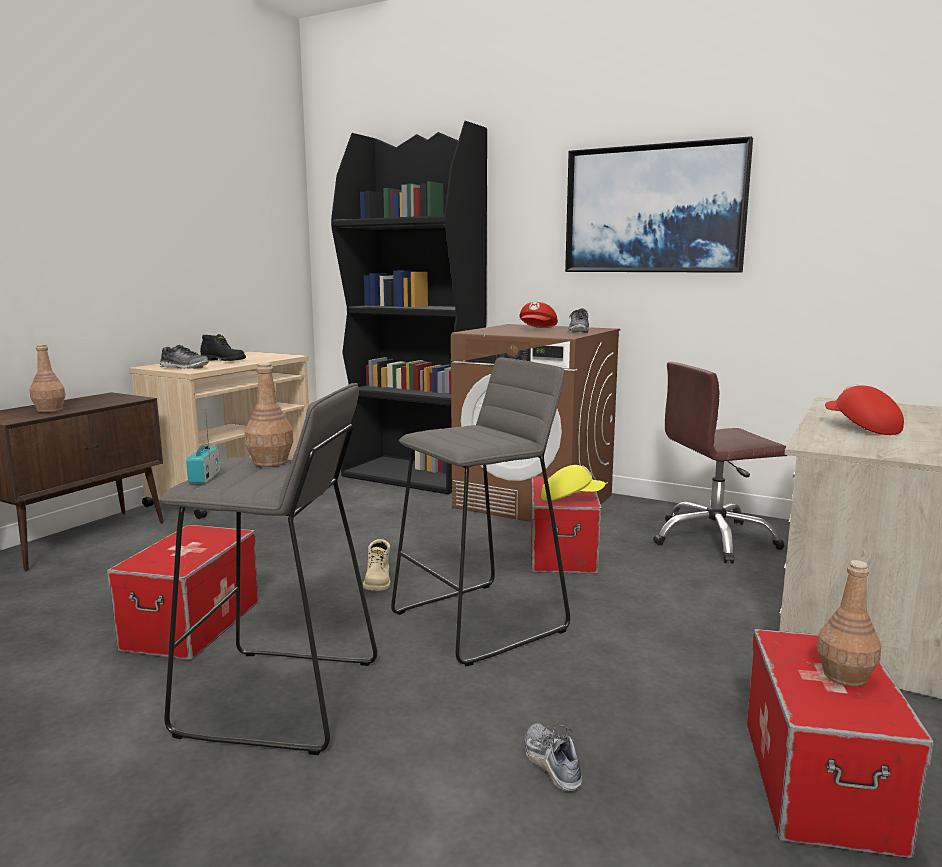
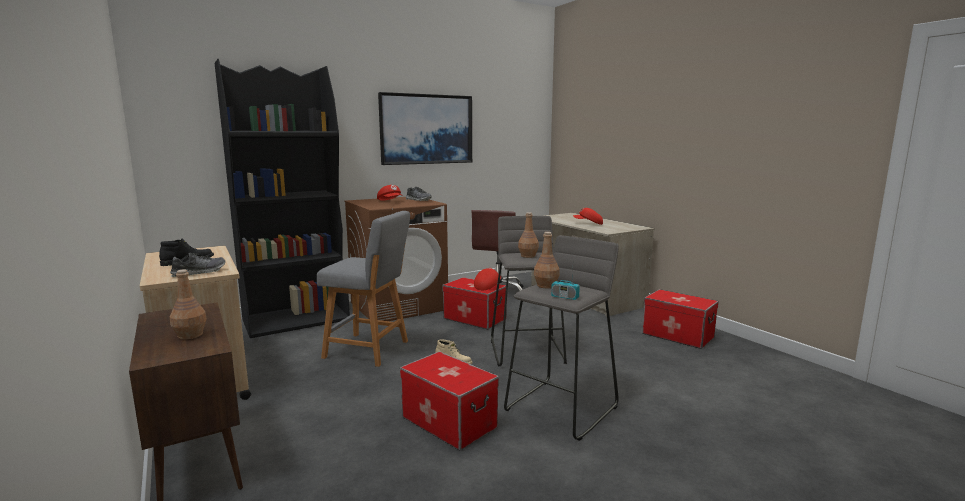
camera: 60 degrees left, 0 degrees up
(368, 529) = (370, 350): none -> grey stool
(551, 764) = (648, 367): shoe -> none
(571, 498) = (487, 286): yellow cap -> red cap
(844, 676) = (681, 297): brown bottle -> brown bottle (528, 256)

